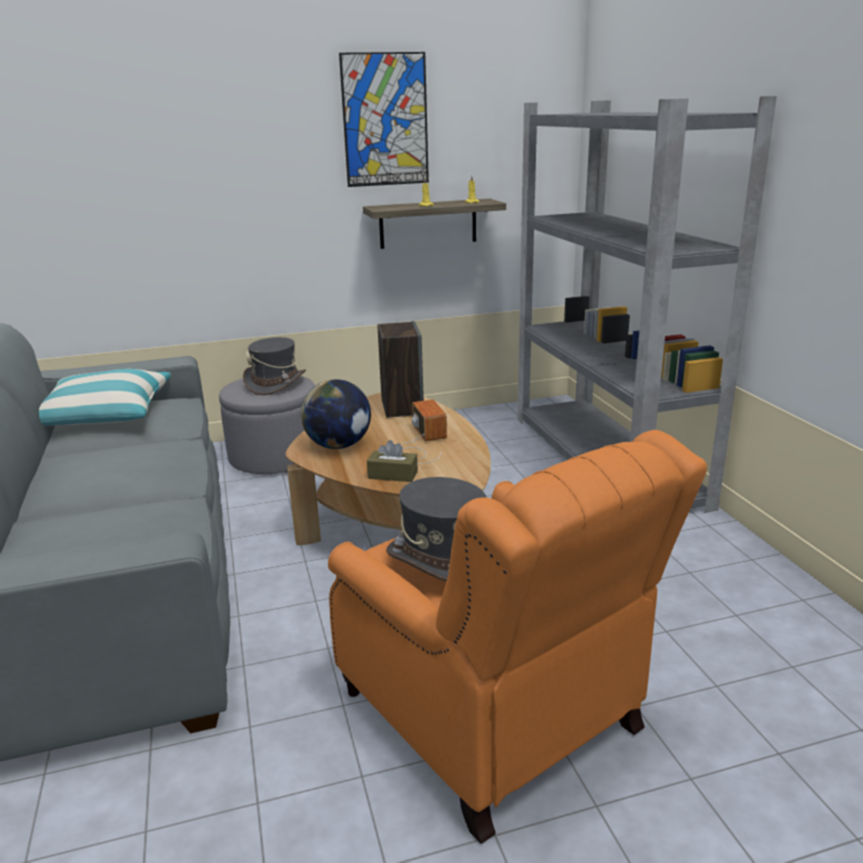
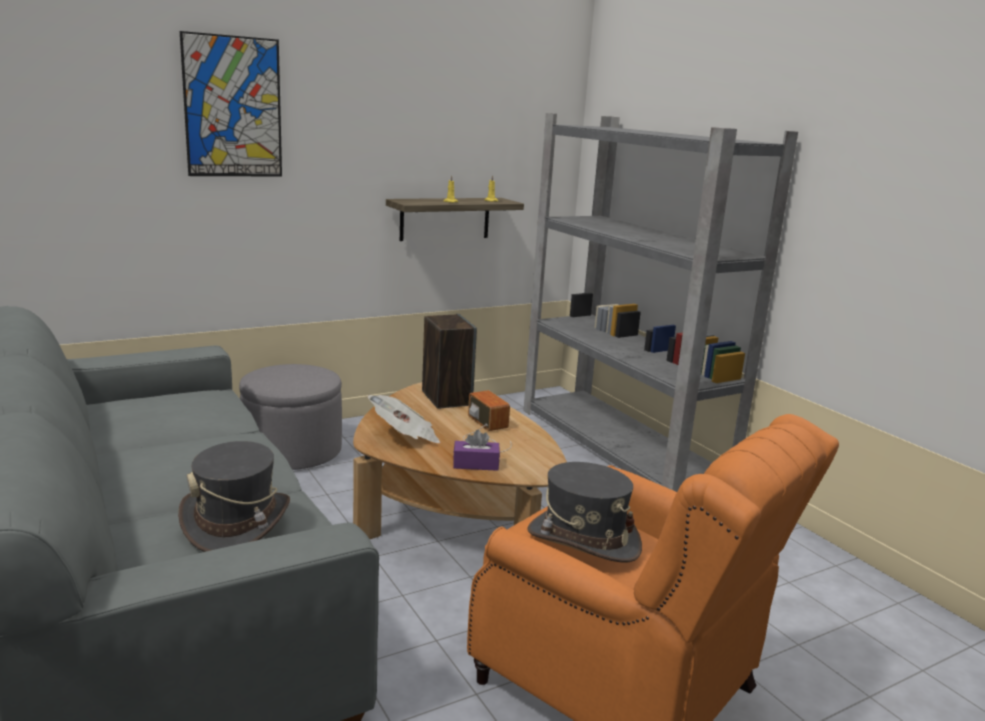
camera: 15 degrees left, 5 degrees down
(104, 415) = (142, 408): pillow -> none
(276, 383) = (300, 374): grey hat -> grey hat (236, 523)
(338, 445) = (405, 437): globe -> newspaper
(385, 120) = (412, 118): picture -> picture (233, 107)
(393, 475) = (476, 464): brown tissue box -> purple tissue box

